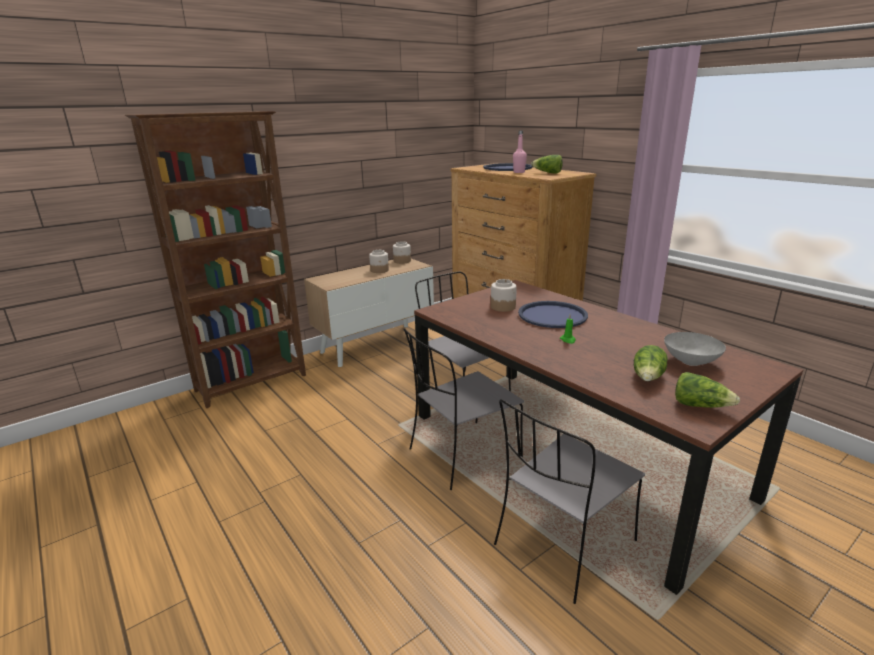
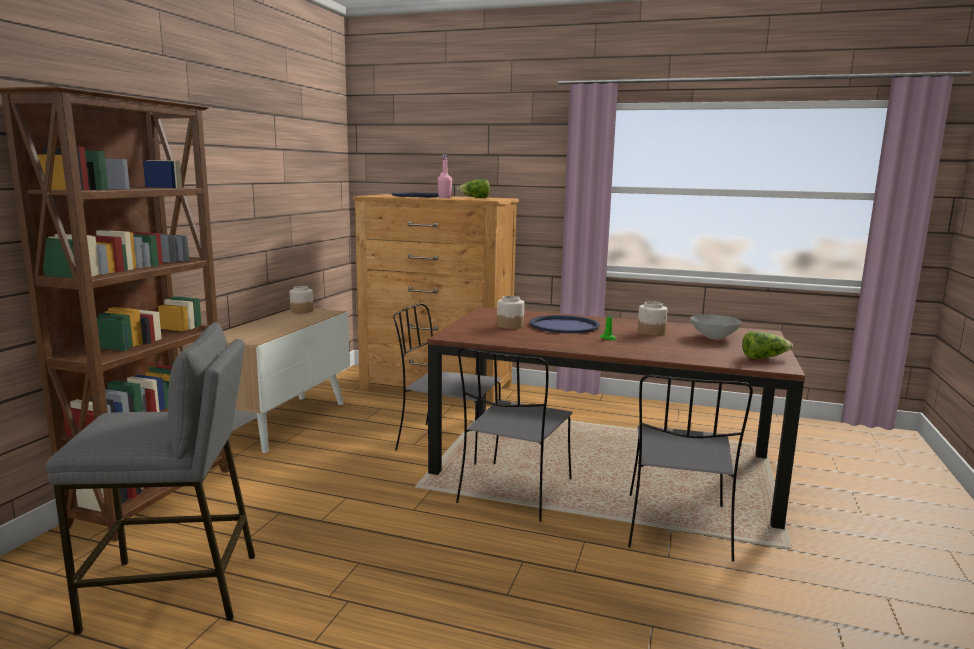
camera: 35 degrees left, 10 degrees down
(196, 453) = (174, 591): none -> grey stool
(379, 270) = (290, 321): jar -> jar (651, 332)
(648, 378) = (706, 350): lettuce -> none

